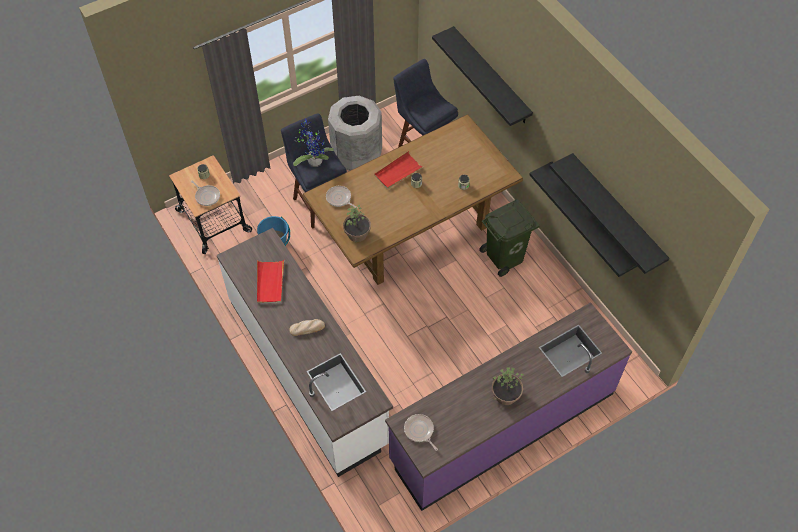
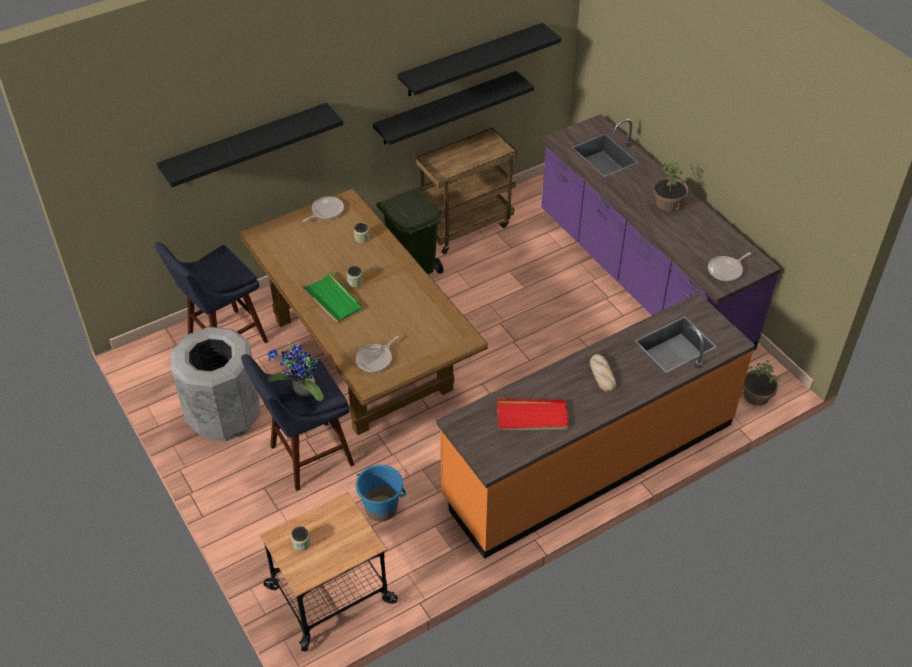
camera: 90 degrees left, 10 degrees down
(207, 196) = (345, 536): frying pan -> frying pan (326, 211)
(308, 371) = (589, 460): white counter -> orange counter
(357, 234) = (437, 339): potted plant -> potted plant (756, 396)
(398, 172) = (333, 299): red tray -> green tray
(559, 294) = (465, 226): none -> brown cart

